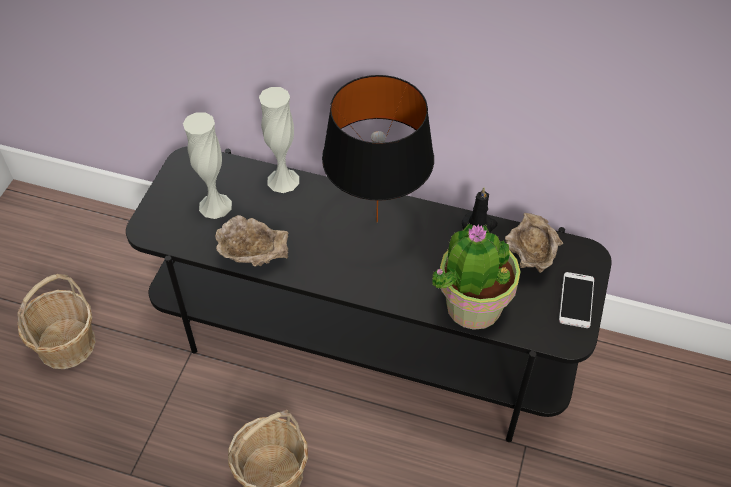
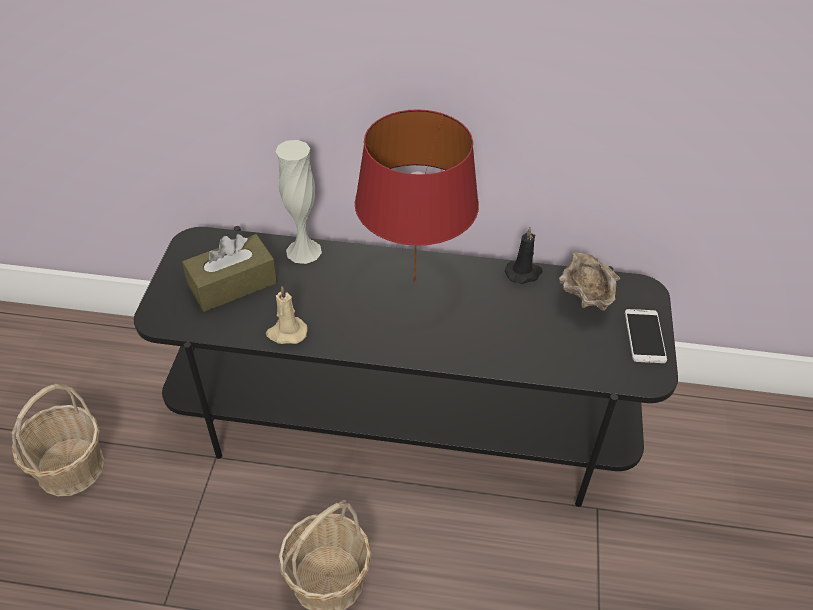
camera: 10 degrees left, 5 degrees down
(215, 205) = (233, 284): white vase -> brown tissue box
(254, 257) = (286, 333): beige bowl -> beige candle
(378, 222) = (415, 281): black table lamp -> red table lamp
(472, 306) = (537, 355): potted plant -> none

